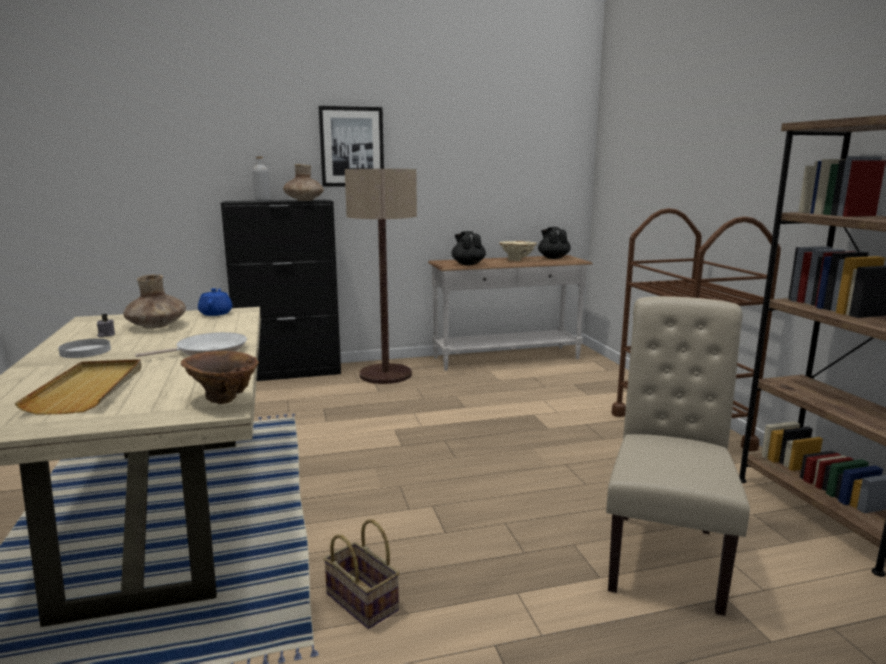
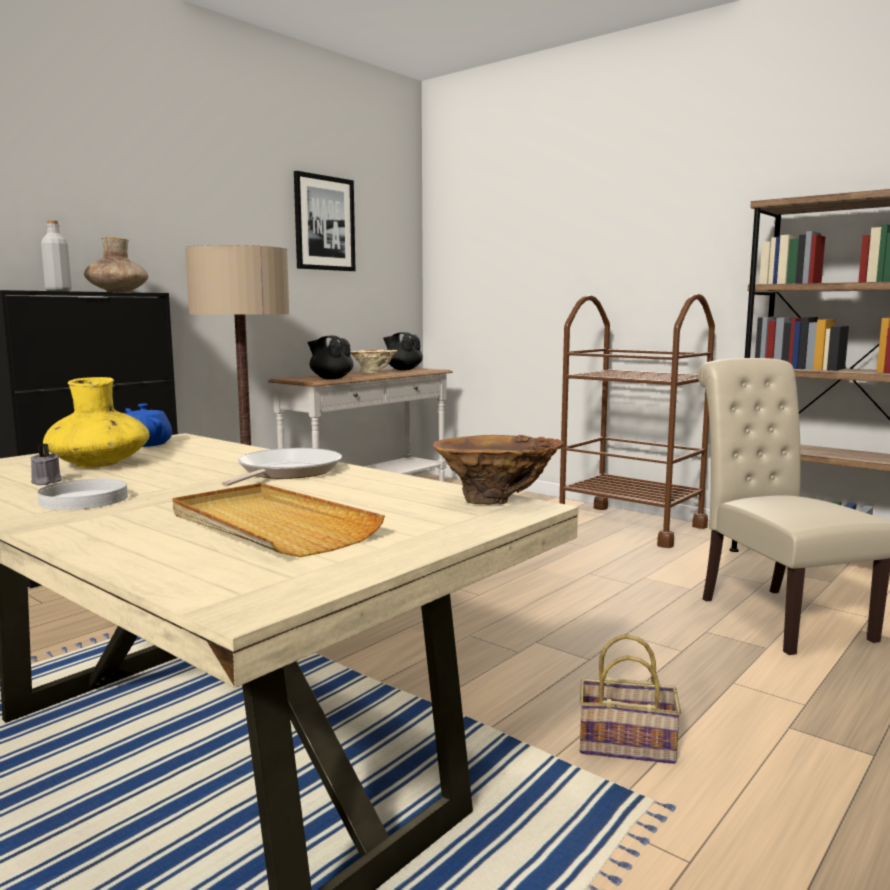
camera: 35 degrees left, 5 degrees down
(157, 326) = (99, 464): brown vase -> yellow vase
(352, 147) = (167, 220): picture -> picture (324, 223)

